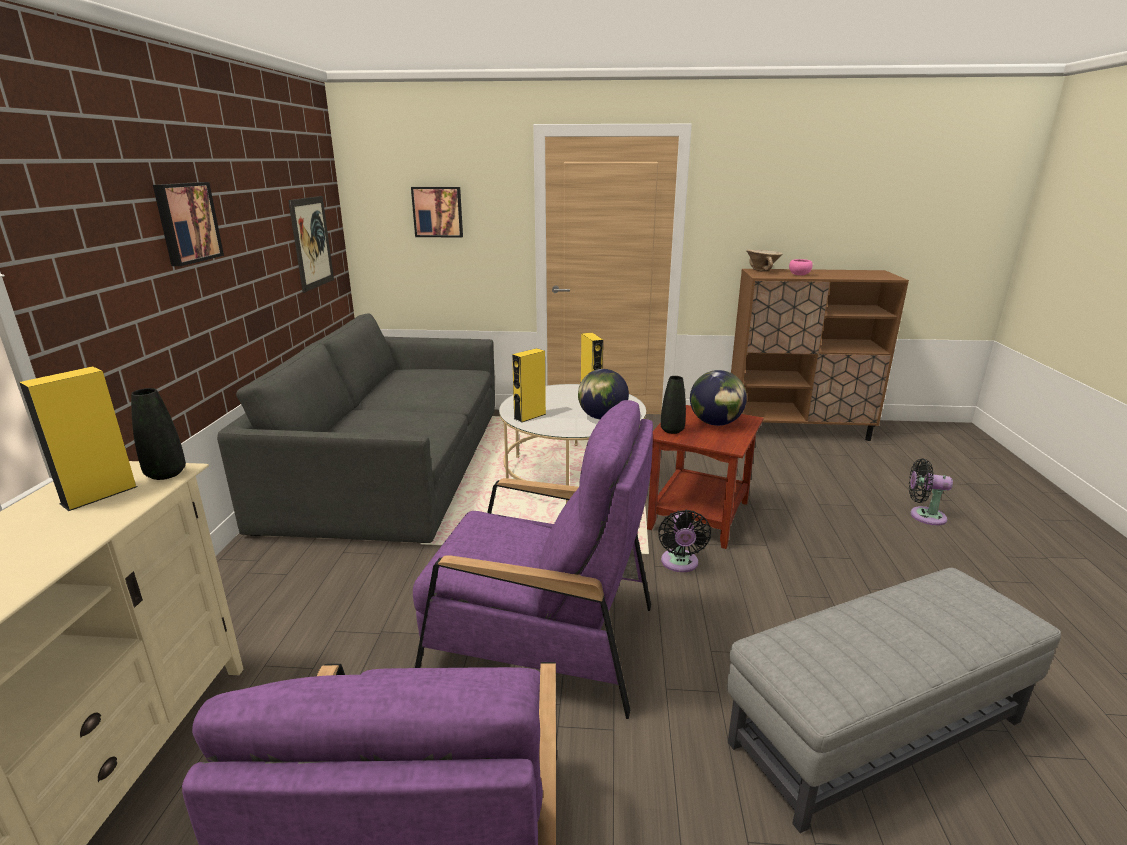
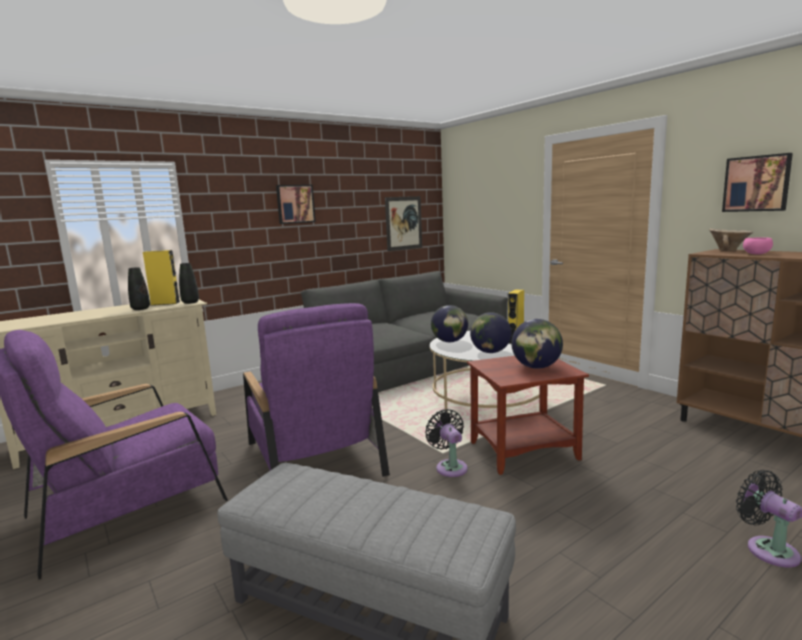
camera: 50 degrees right, 10 degrees down
(438, 212) = (487, 204): picture -> picture (756, 183)
(530, 416) = (450, 341): yellow speaker -> globe
(672, 430) = (492, 362): black vase -> black vase (140, 309)
(679, 564) = (450, 467): black fan -> black fan turned 105 degrees clockwise

